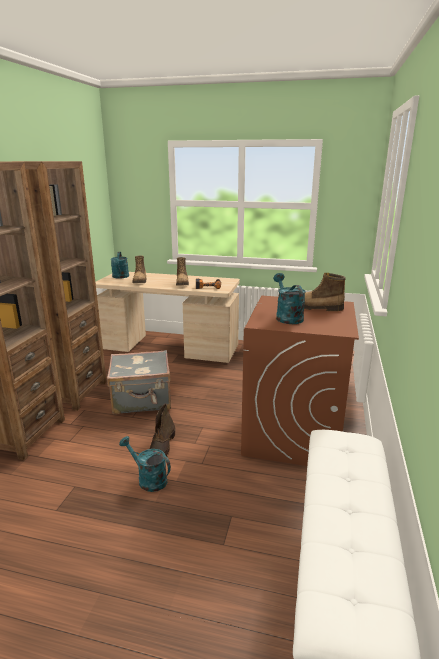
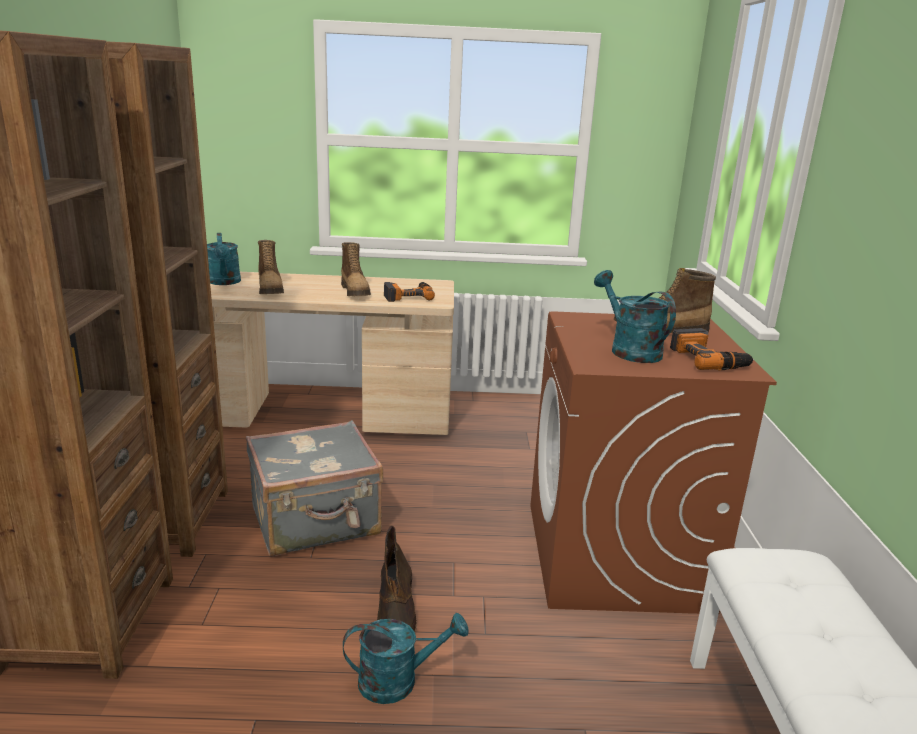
camera: 15 degrees left, 0 degrees up
(148, 479) = (398, 681): turquoise watering can -> turquoise watering can turned 150 degrees clockwise
(329, 324) = (708, 359): none -> power drill

